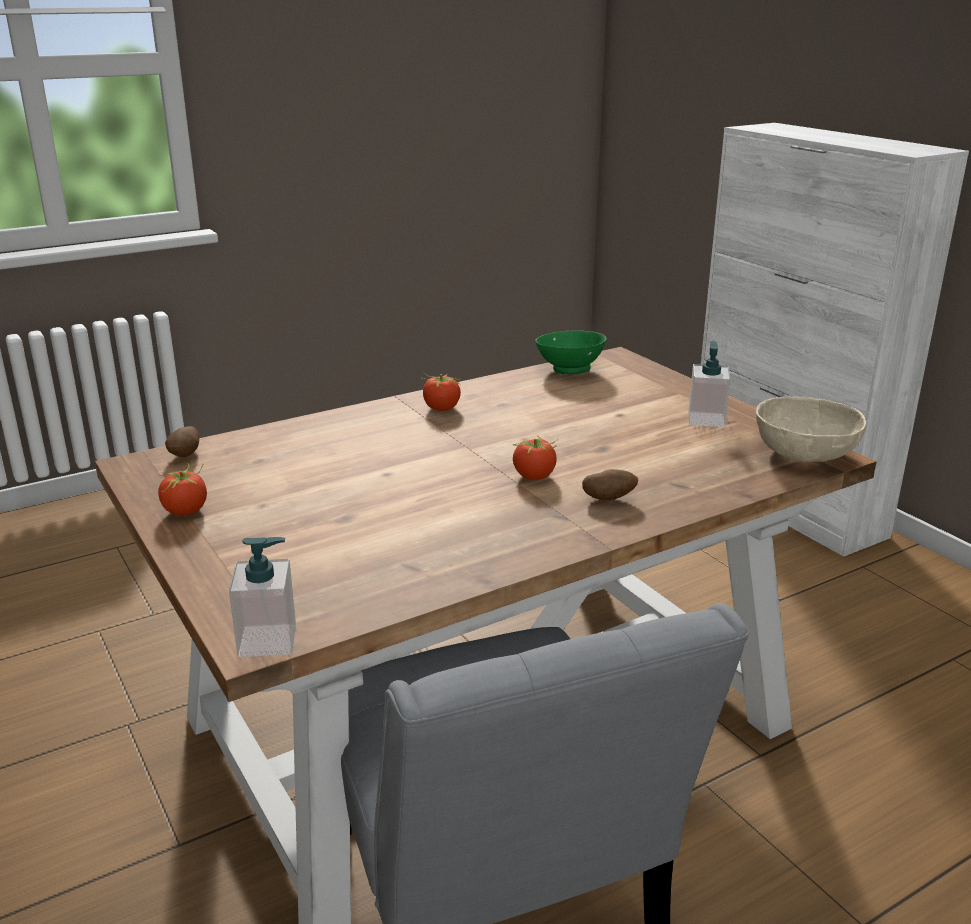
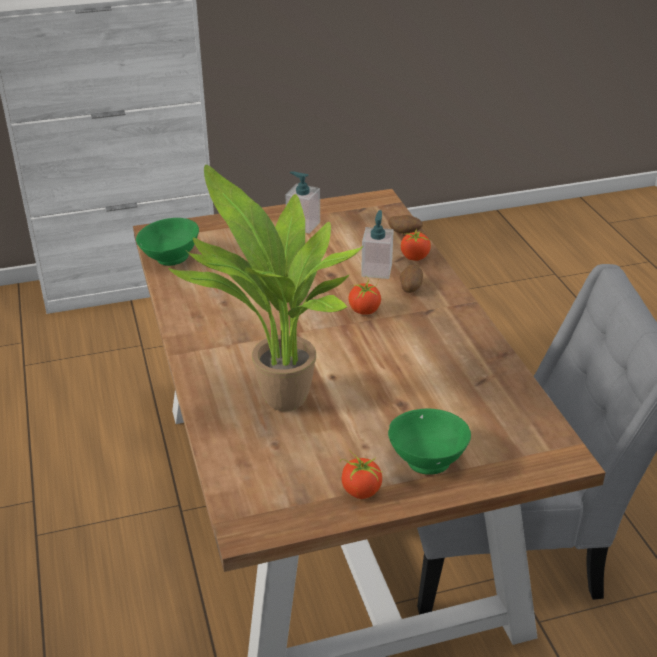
camera: 75 degrees left, 10 degrees up
(185, 456) = (243, 492): potato -> potato (405, 233)
(240, 543) = (428, 460): none -> green bowl
(268, 640) = (563, 451): soap dispenser -> soap dispenser (376, 270)
(329, 453) = (278, 403): none -> potted plant
(441, 408) = (214, 333): tomato -> tomato (415, 257)
(805, 454) = (374, 206): beige bowl -> none

